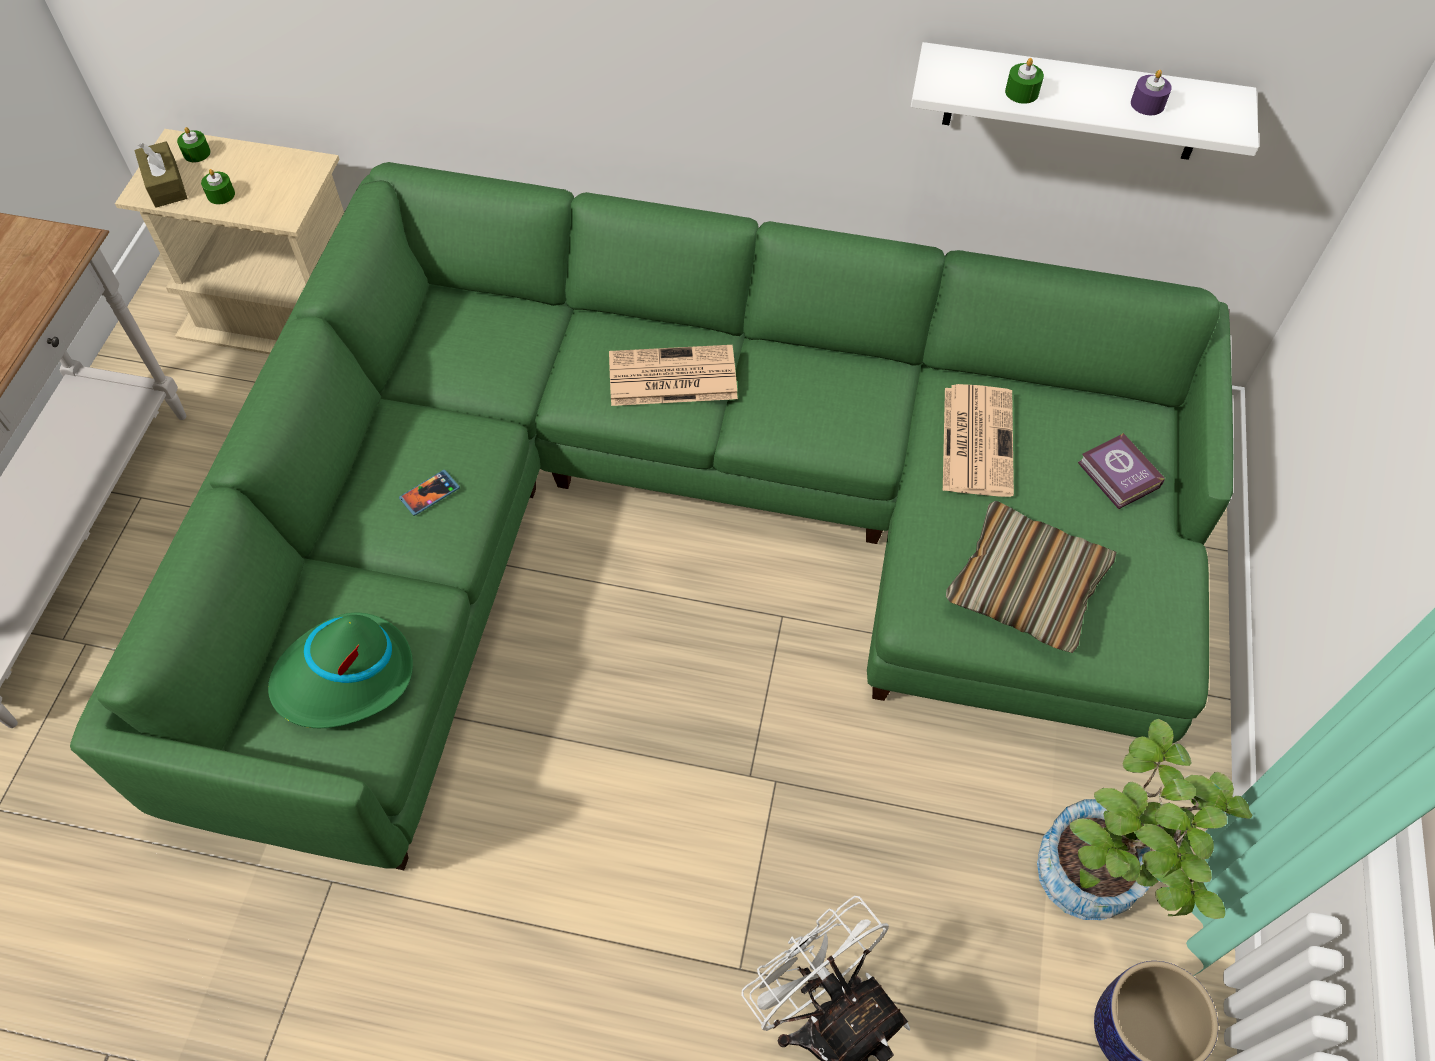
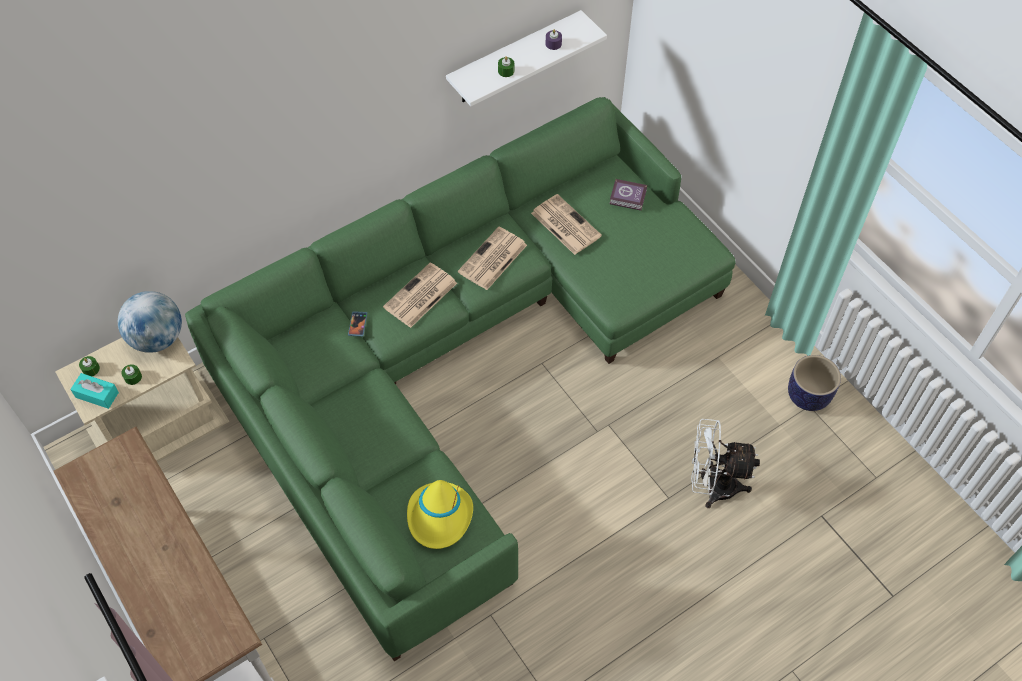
camera: 45 degrees left, 0 degrees up
(165, 184) = (97, 395): brown tissue box -> turquoise tissue box
(298, 173) = (157, 338): none -> globe
(345, 677) = (440, 517): green hat -> yellow hat
(430, 494) = (382, 424): phone -> phone (357, 324)
(819, 406) = (492, 259): none -> newspaper
(1025, 587) = (640, 266): pillow -> none
(1098, 883) = (749, 358): potted plant -> none

